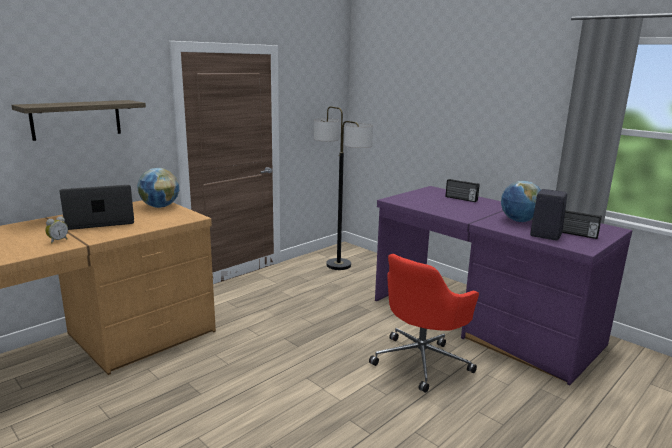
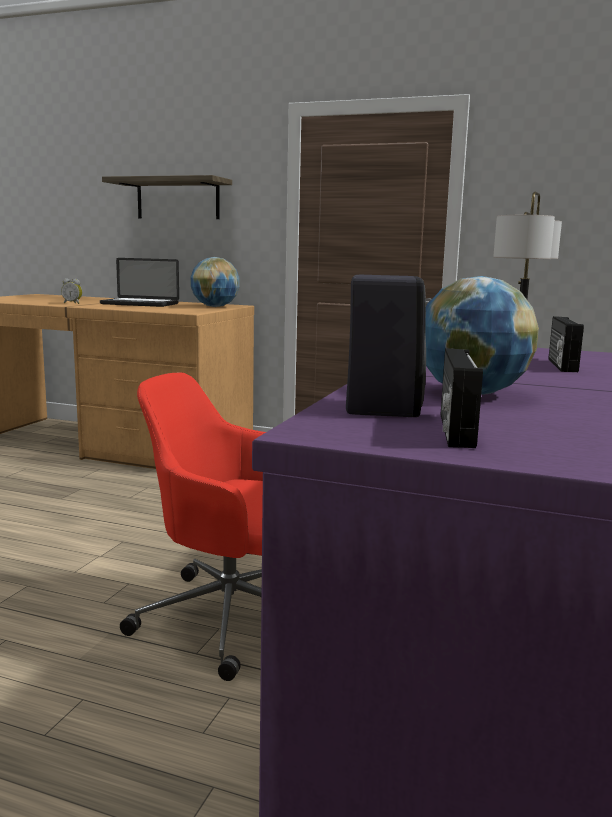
camera: 65 degrees right, 5 degrees down
(100, 222) = (140, 304): laptop -> laptop turned 150 degrees clockwise

